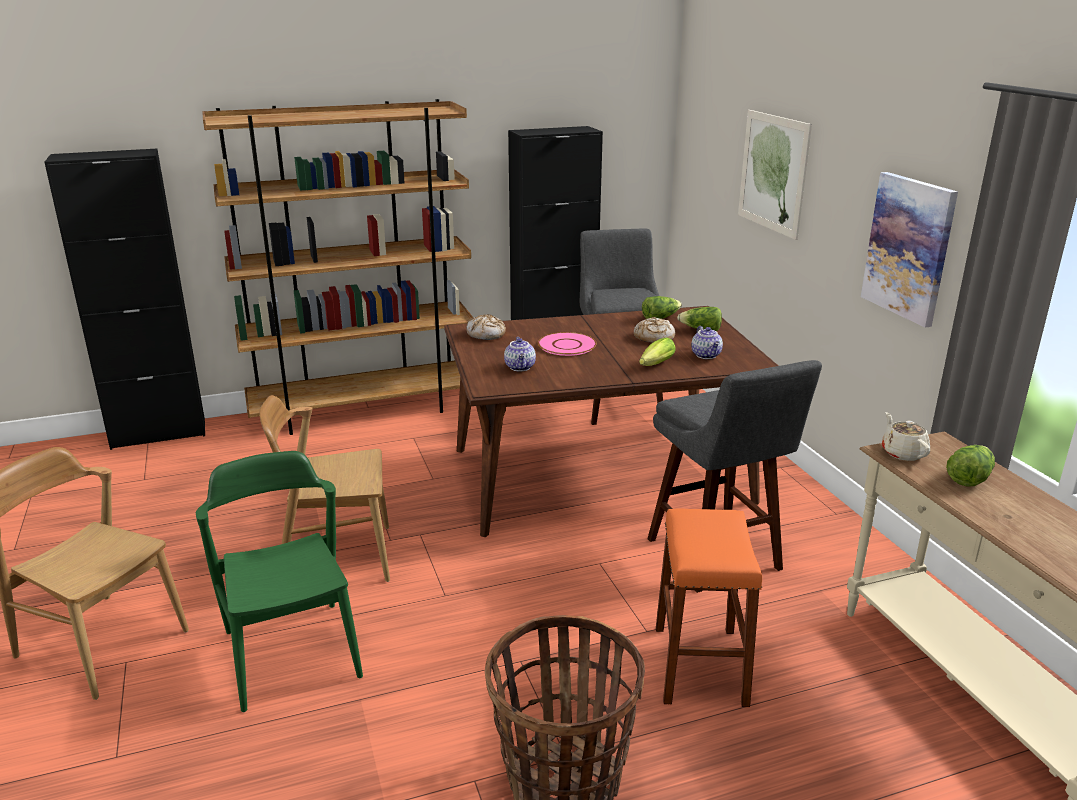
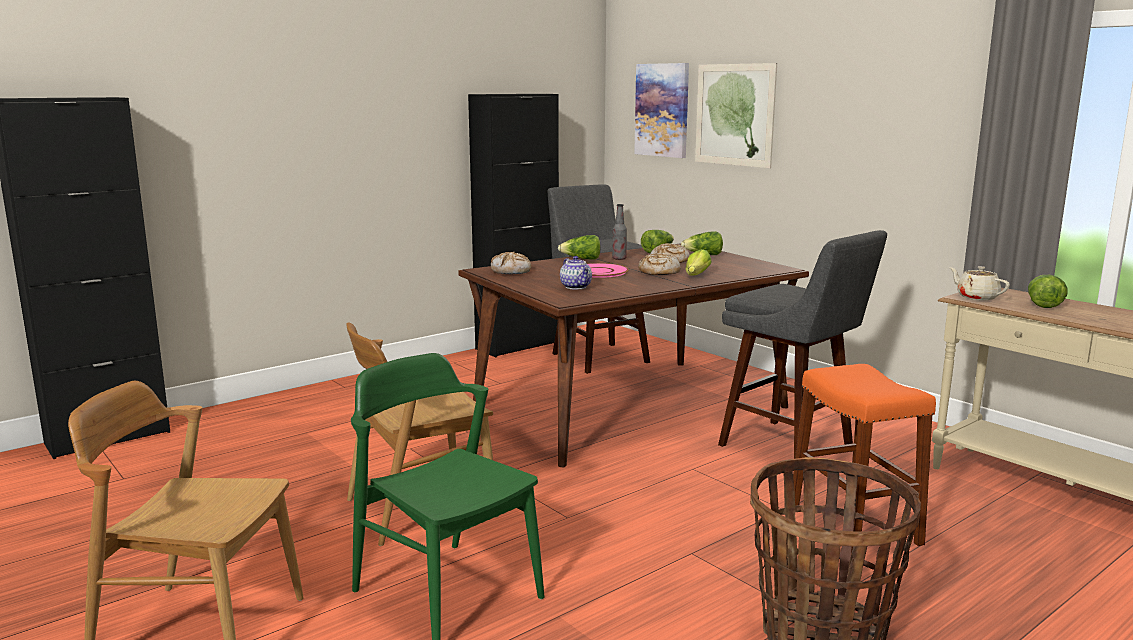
camera: 20 degrees left, 10 degrees down
(364, 410) = (342, 390): brown bookcase -> none
(571, 322) = (581, 259): none -> lettuce
(608, 326) = (619, 259): none -> bottle
(624, 354) = (658, 272): none -> bread
(707, 355) = (731, 267): teapot -> none
(908, 248) = (902, 146): picture -> picture (662, 110)

